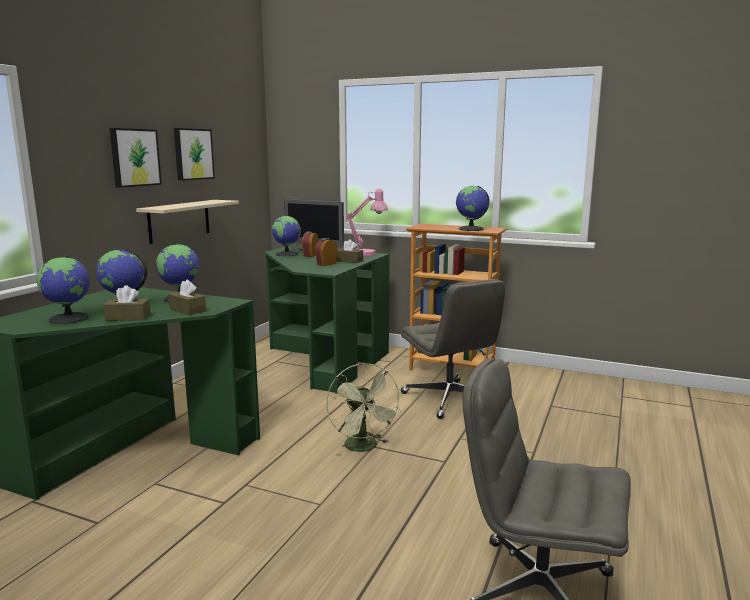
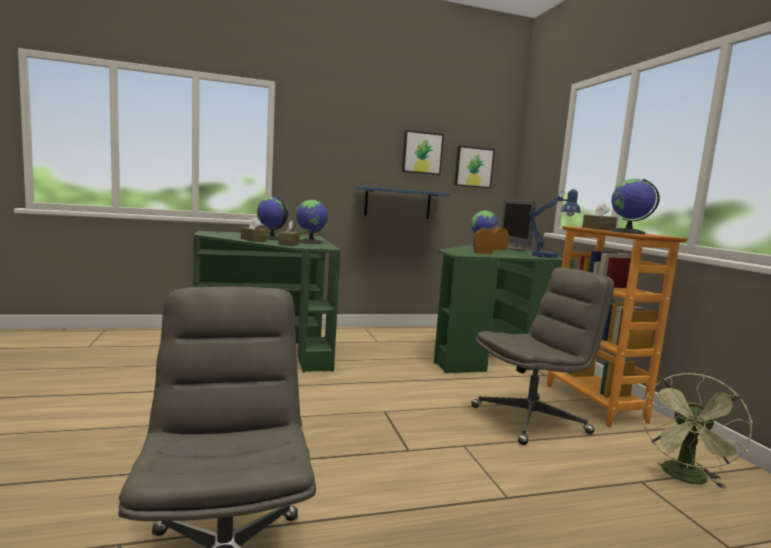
camera: 50 degrees right, 5 degrees down
(70, 319) = (234, 236): globe -> none
(134, 157) = (361, 149): picture -> picture (473, 167)
(179, 220) = (397, 203): beige shelf -> blue shelf
(349, 261) = (511, 255): brown tissue box -> brown tissue box (598, 229)
(364, 448) = (376, 409): green fan -> green fan (686, 479)
(368, 254) = (550, 256): pink table lamp -> blue table lamp
(450, 399) = (530, 419): grey office chair -> grey office chair turned 135 degrees counterclockwise

